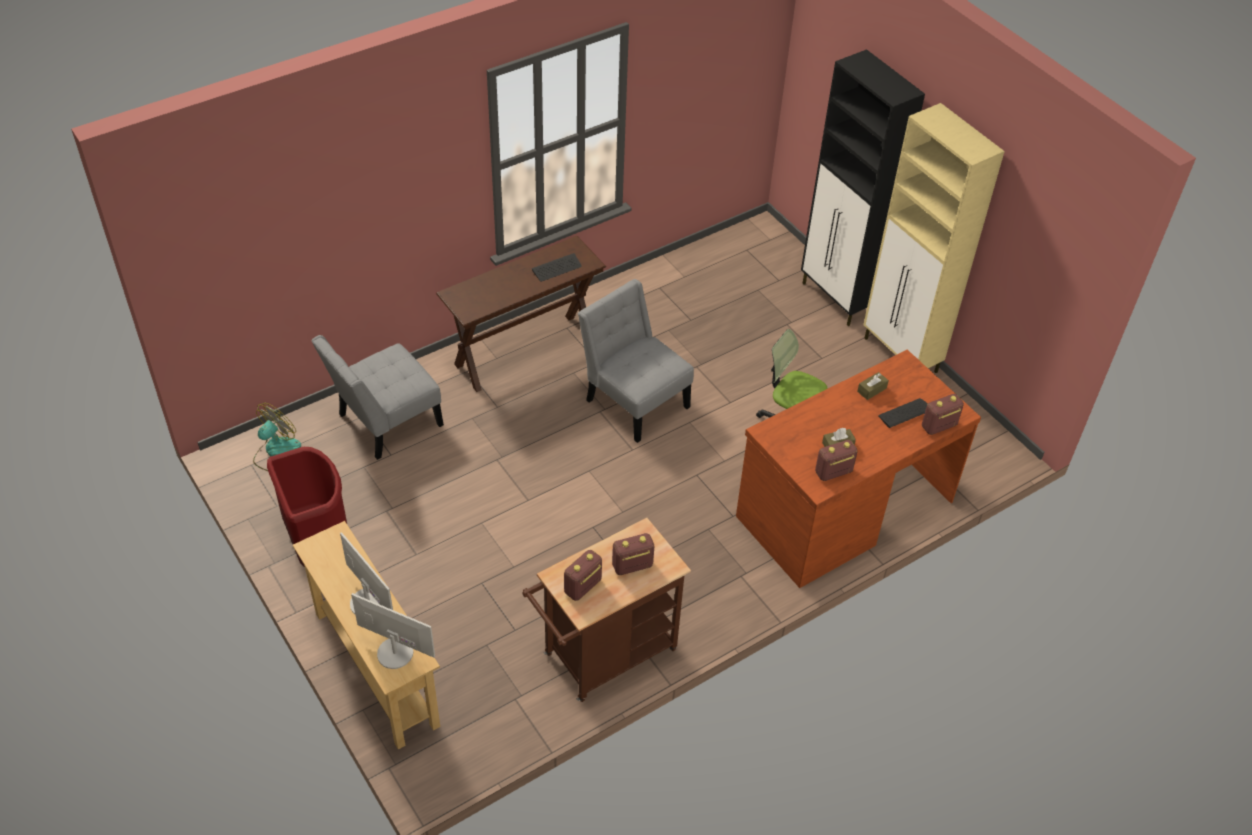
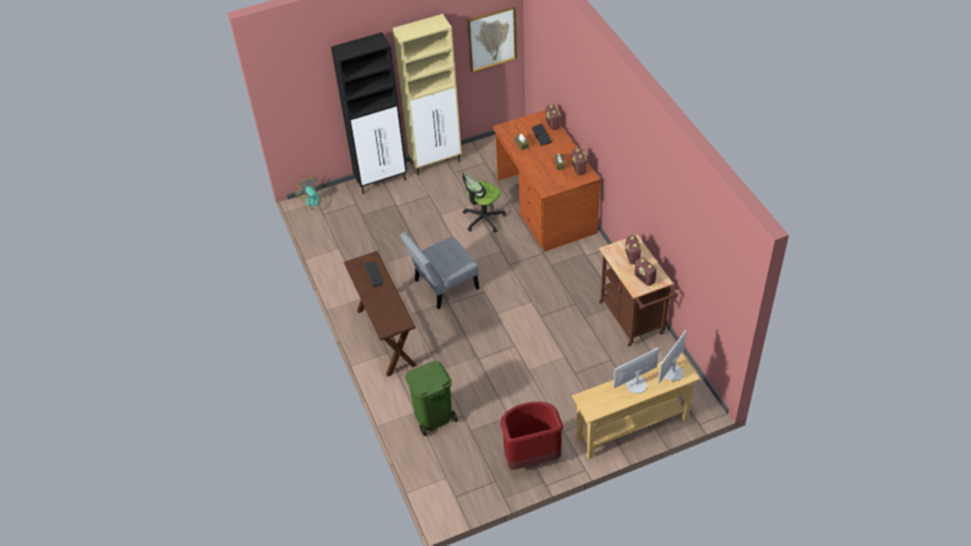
camera: 75 degrees left, 0 degrees up
(276, 452) = (447, 482): fan -> fan (315, 202)
(385, 423) = (433, 417): grey chair -> green trash can
(1051, 269) = (492, 39): none -> picture

